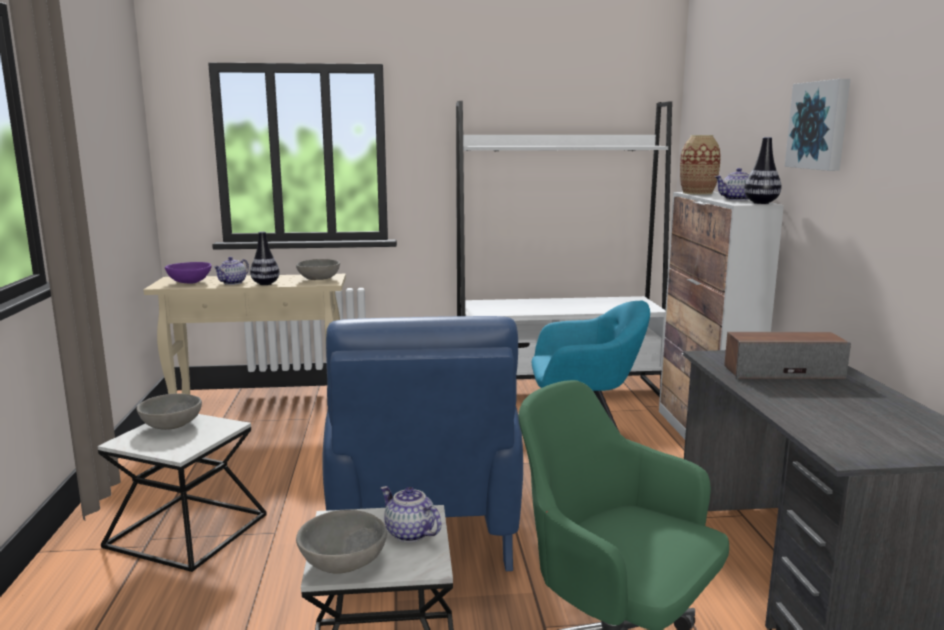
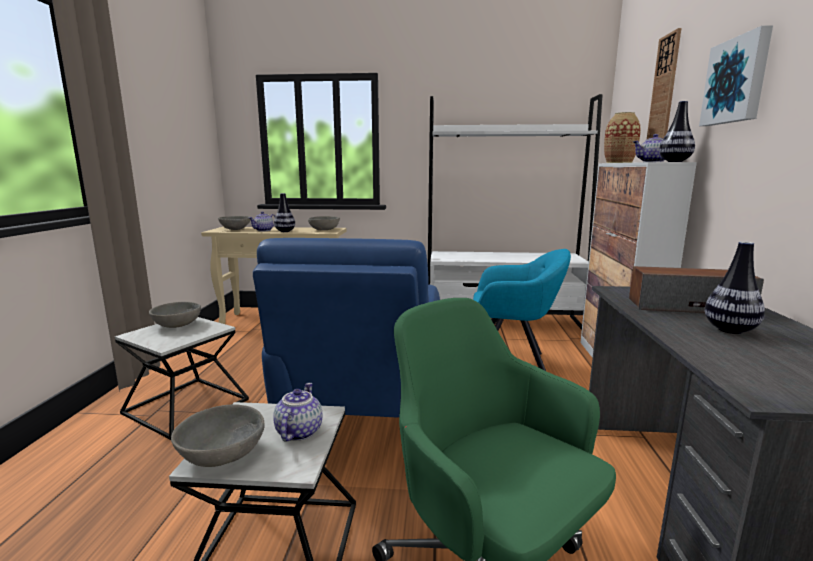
camera: 10 degrees right, 0 degrees up
(190, 282) = (236, 229): purple bowl -> grey bowl
(408, 533) = (298, 431): teapot -> teapot turned 45 degrees clockwise
(745, 111) = (664, 89): none -> wall clock
(821, 397) = (729, 330): none -> vase

